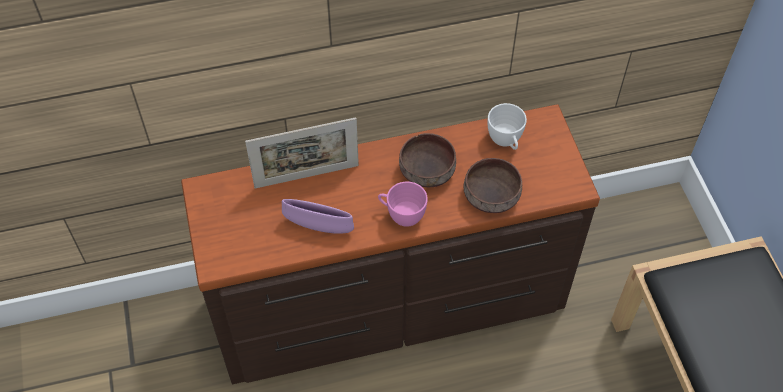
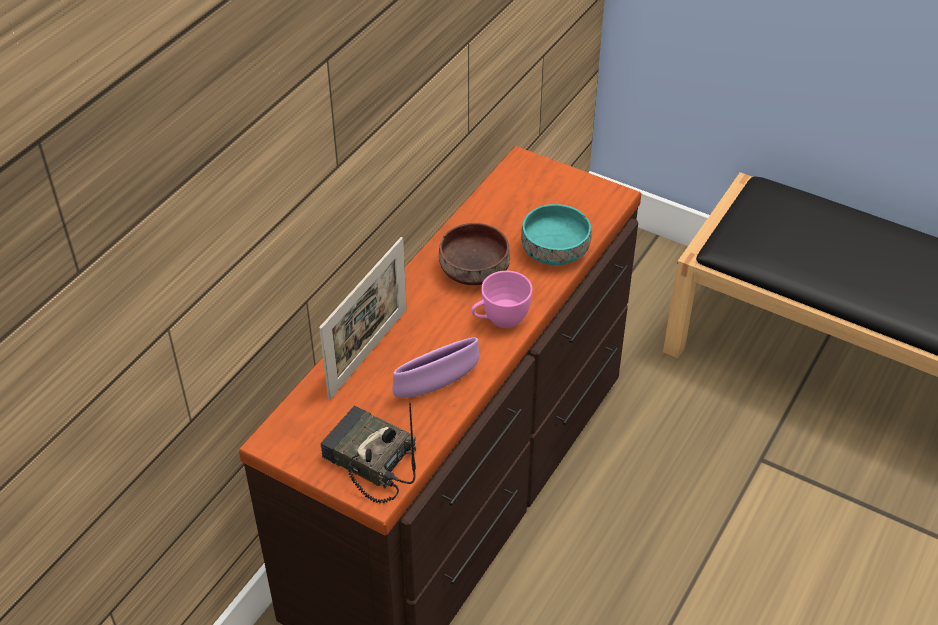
camera: 45 degrees left, 10 degrees down
(231, 241) = (368, 461): none -> radio
(490, 194) = (553, 250): brown bowl -> turquoise bowl
(505, 141) = (511, 201): white cup -> none

